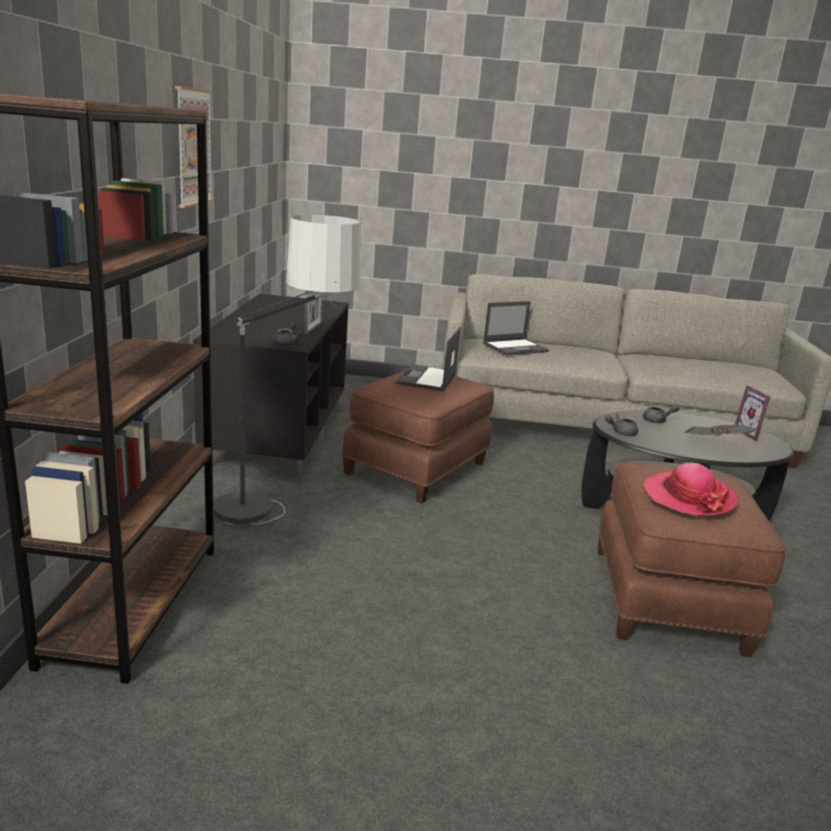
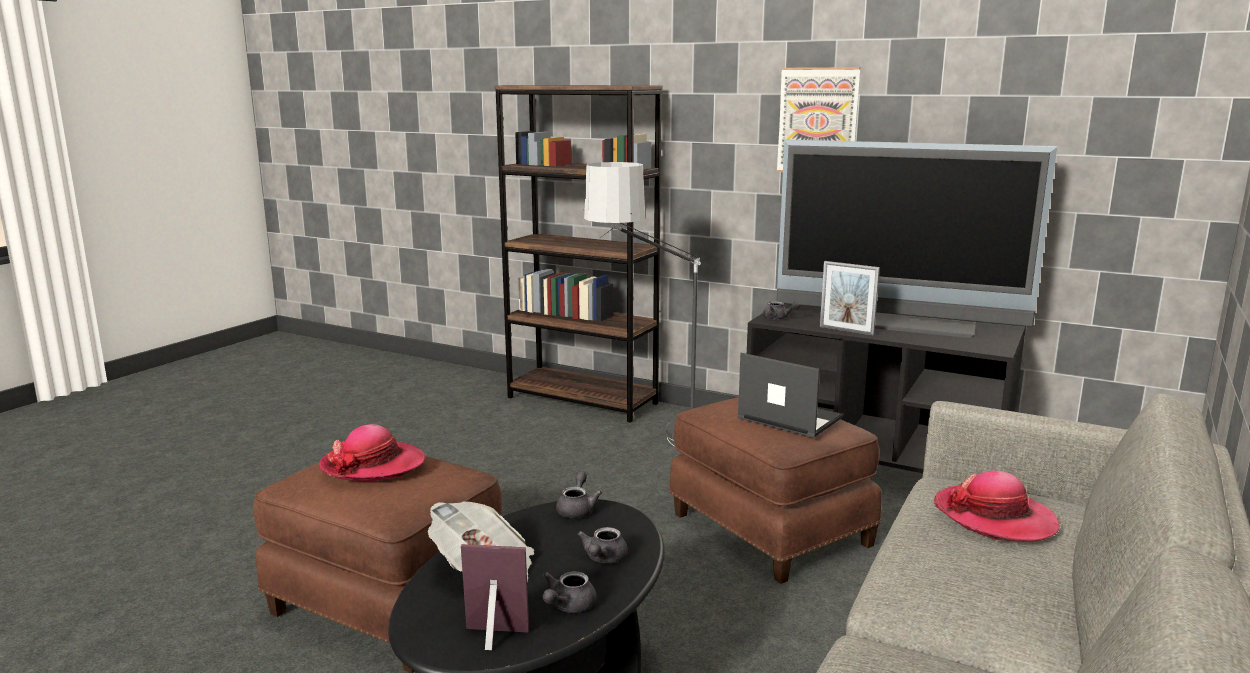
camera: 115 degrees right, 5 degrees down
(275, 316) = (898, 322): none -> television
(515, 347) = (994, 517): laptop -> hat
(705, 423) = (568, 606): none -> grey teapot

